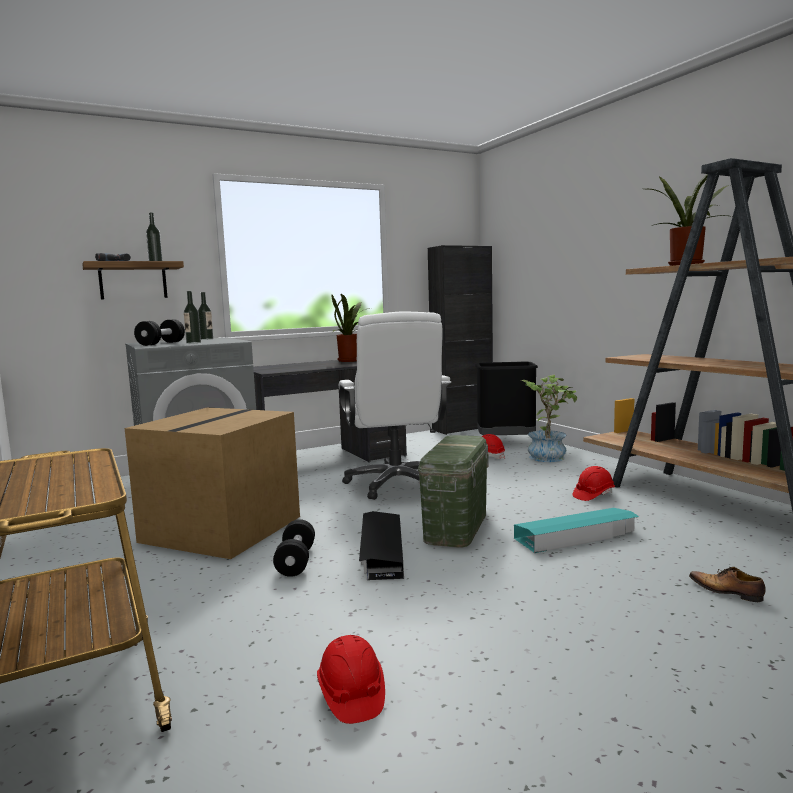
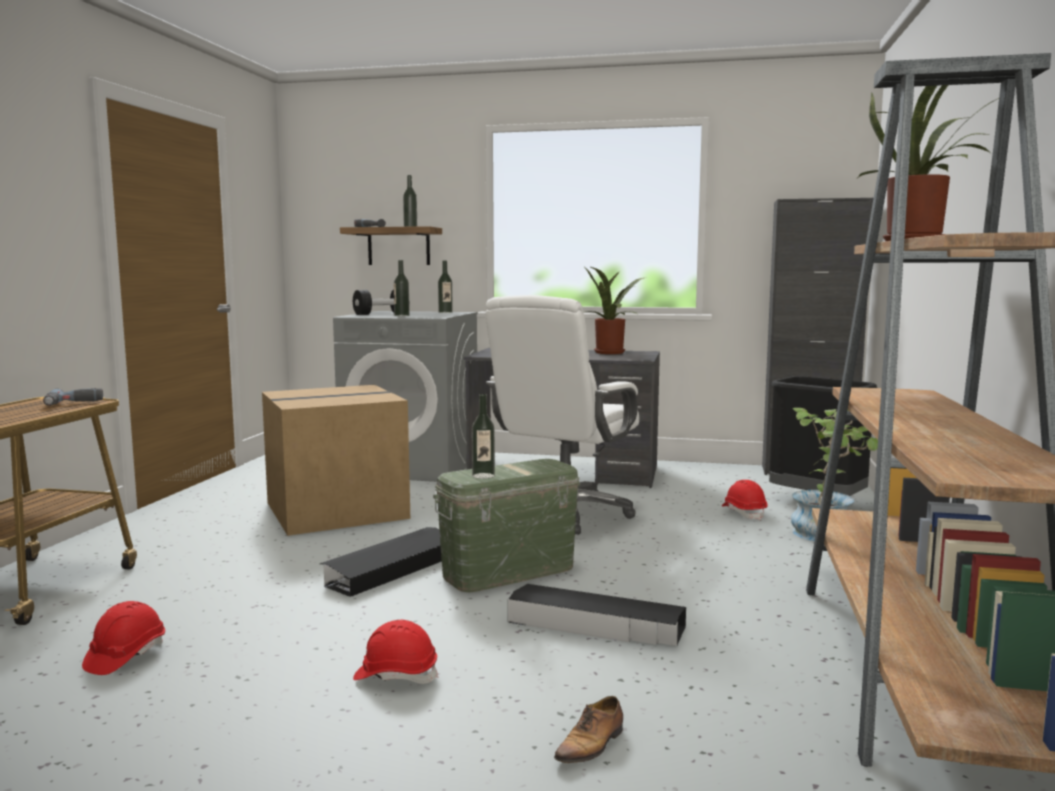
camera: 40 degrees right, 0 degrees up
(72, 459) = (73, 403): none -> power drill
(296, 561) = (318, 553): black dumbbell -> none
(454, 453) = (483, 476): none -> bottle
(576, 536) = (596, 625): turquoise storage box -> black storage box
(593, 495) = (748, 593): red hard hat -> red hard hat (396, 675)
(726, 592) = (591, 745): shoe -> shoe turned 135 degrees counterclockwise

